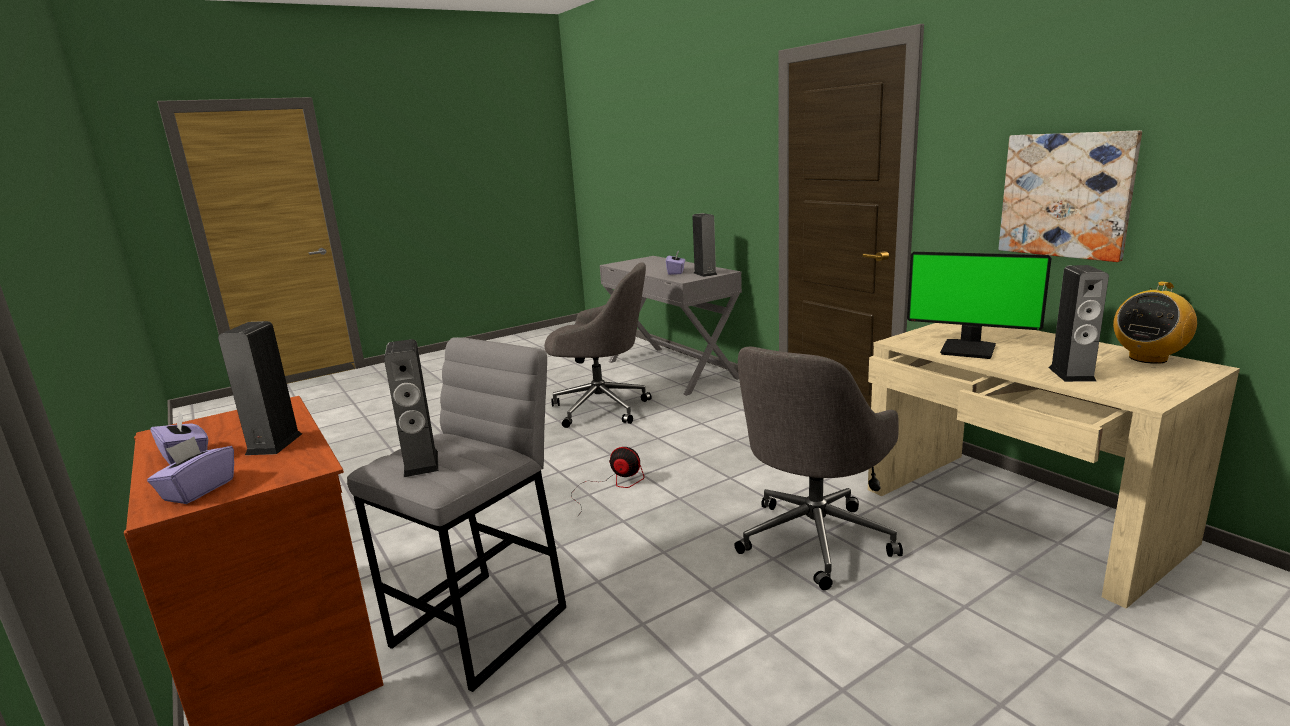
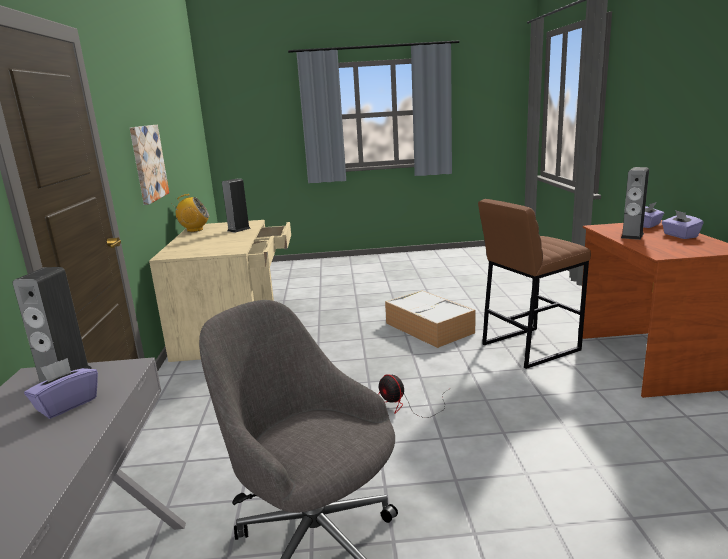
camera: 150 degrees left, 0 degrees up
(421, 463) = (549, 240): speaker -> none
(483, 624) = (528, 347): grey stool -> brown stool
(684, 622) = (430, 328): none -> storage box
(814, 541) = (332, 340): grey office chair -> none
(969, 349) = (227, 242): monitor -> none

